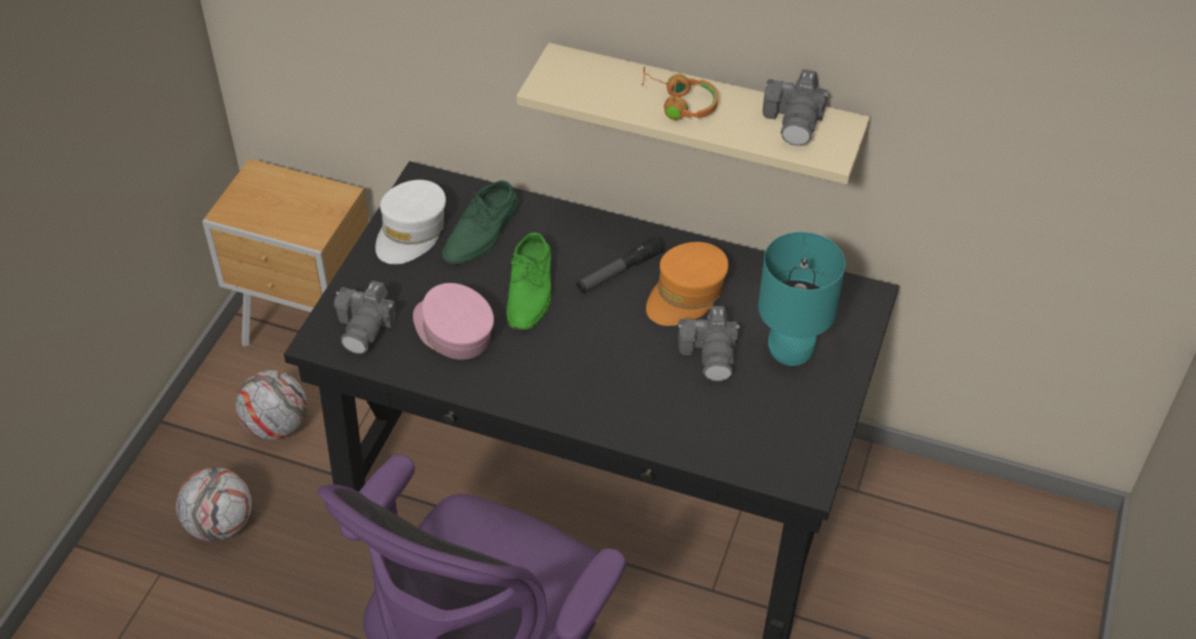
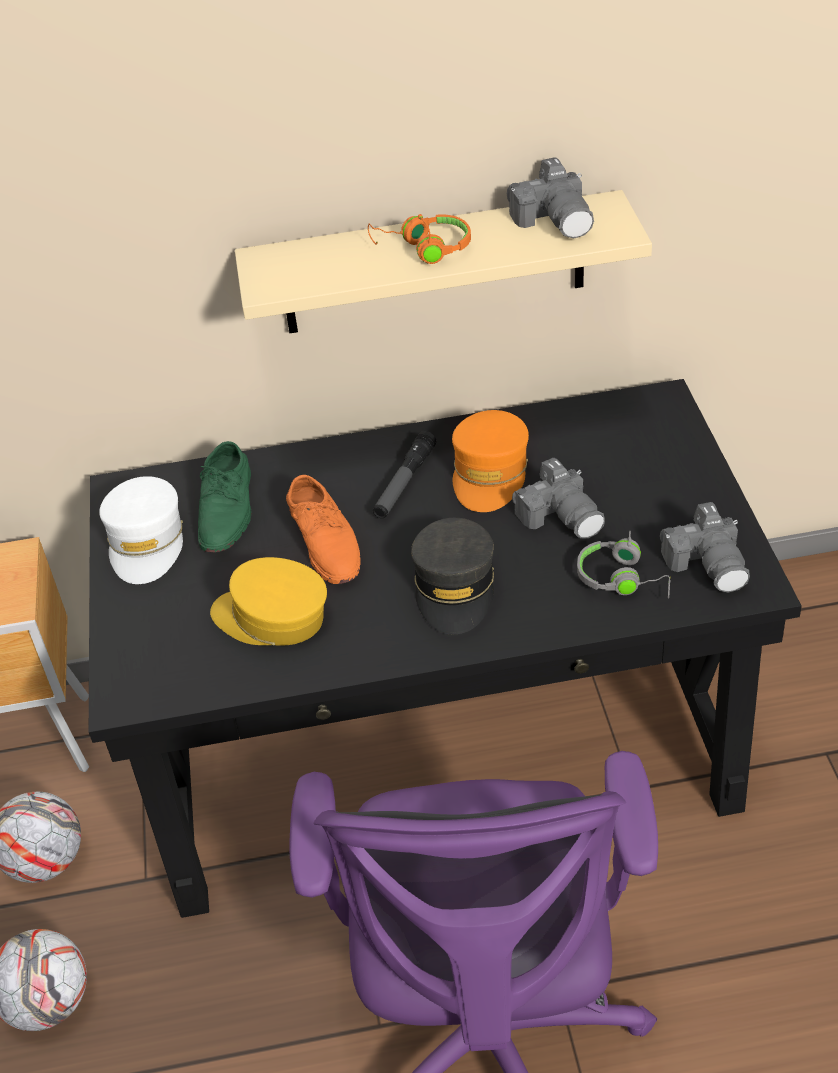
camera: 25 degrees left, 5 degrees down
(366, 327) = (167, 659): camera -> camera (708, 563)
(453, 331) = (272, 618): pink cap -> yellow cap
(531, 290) = (326, 540): green shoe -> orange shoe
(592, 372) = (455, 588): none -> grey cap
(715, 425) = (623, 579): none -> grey headphones
(791, 352) = (637, 479): turquoise table lamp -> none

